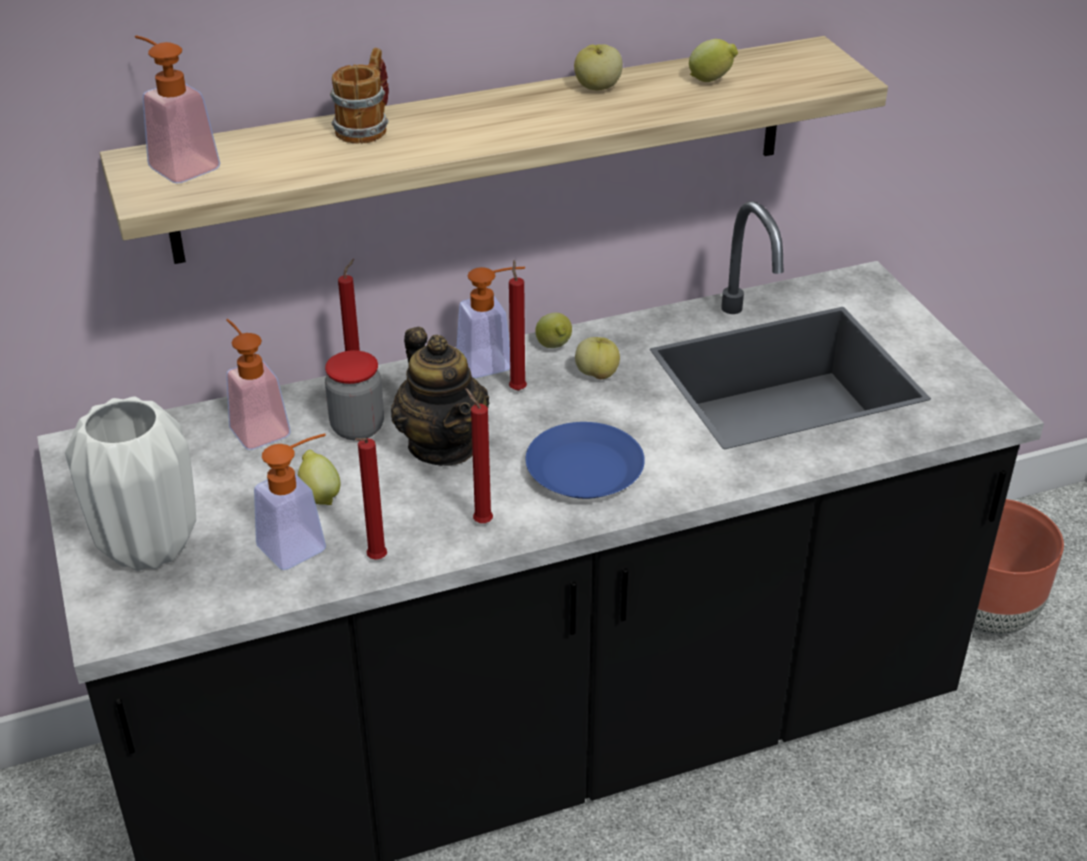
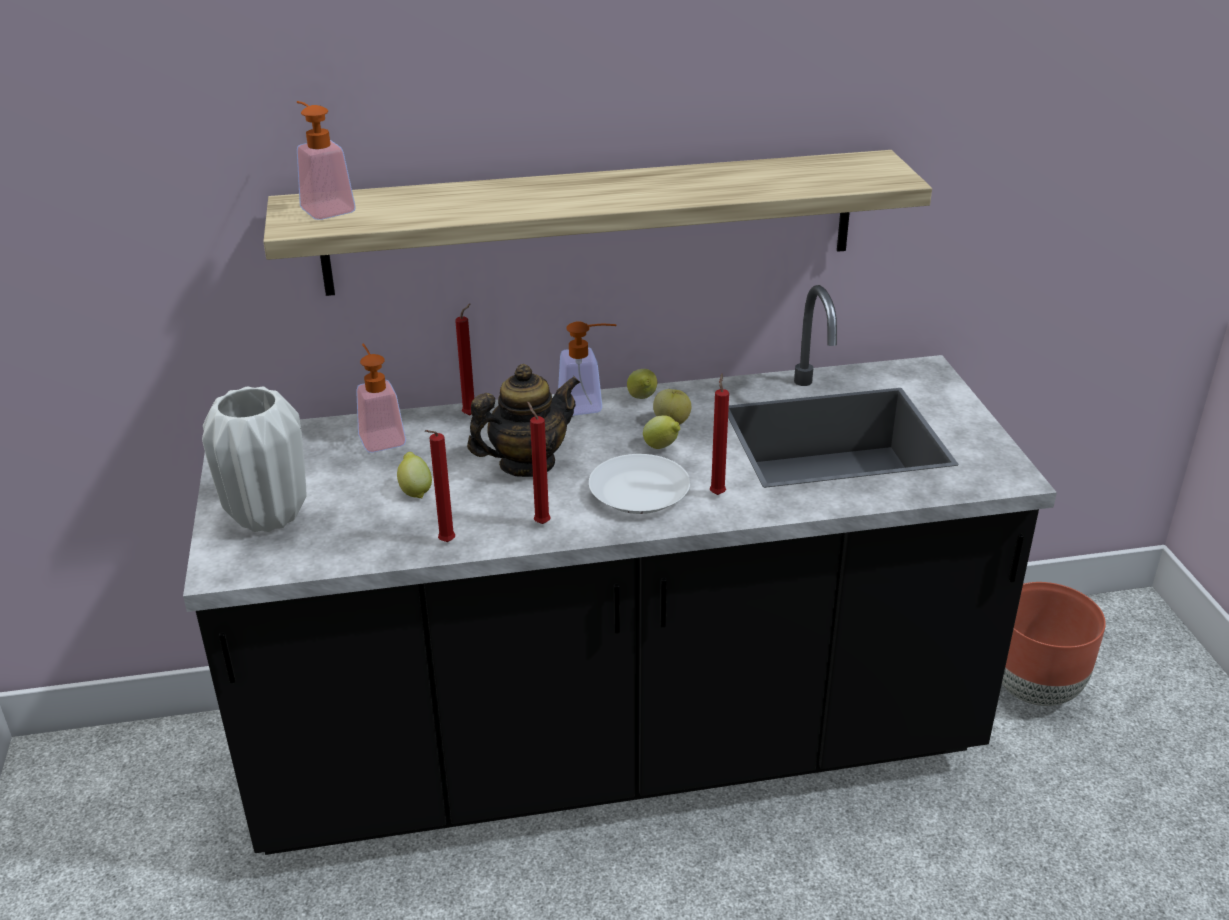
camera: 10 degrees right, 5 degrees down
(302, 543) = (390, 524): soap dispenser -> none
(357, 428) = (461, 444): jar -> none
(367, 127) = (483, 191): mug -> none
(443, 446) = (527, 464): teapot -> teapot turned 105 degrees counterclockwise
(517, 388) = (602, 426): red candle -> red candle (717, 493)
(585, 470) = (640, 492): blue plate -> white plate
(597, 88) = (682, 175): apple -> none
(711, 81) = (780, 175): lemon -> lemon (662, 447)

